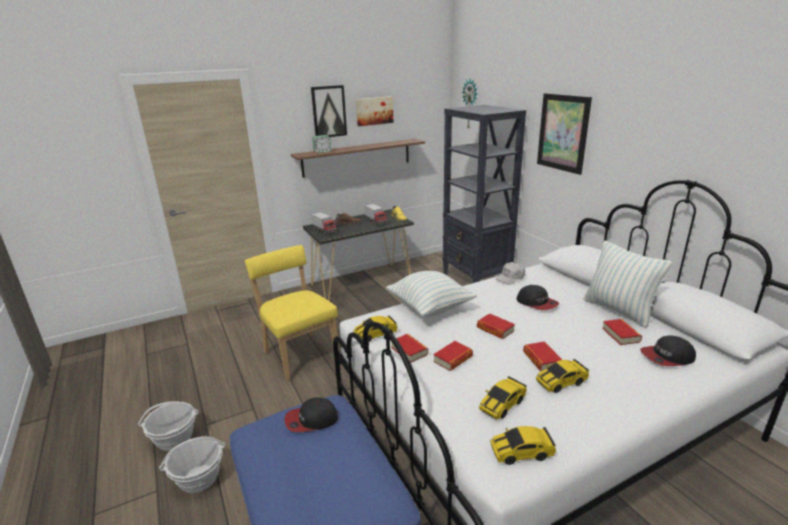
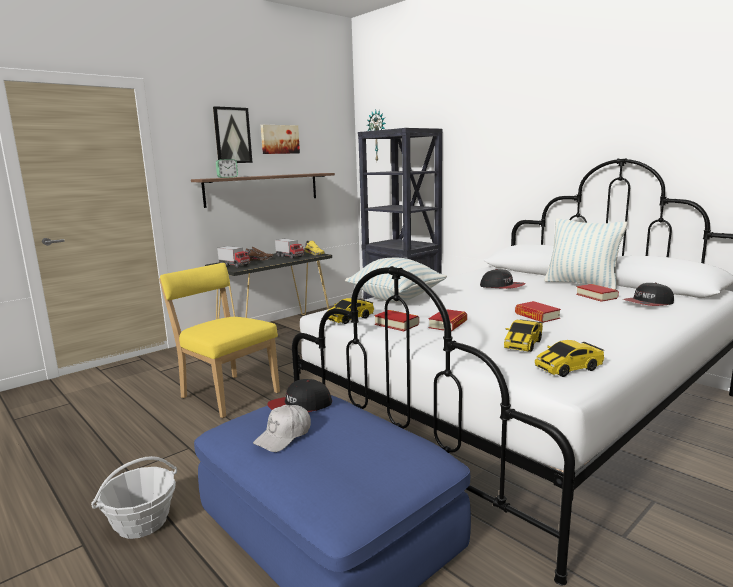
camera: 15 degrees left, 10 degrees down
(175, 439) = (89, 491): basket -> none
(495, 329) = (475, 304): book -> none
(510, 278) = (463, 276): white cap -> white cap (284, 436)
(561, 382) = (567, 326): toy car -> none
(563, 133) = (484, 143): picture -> none

